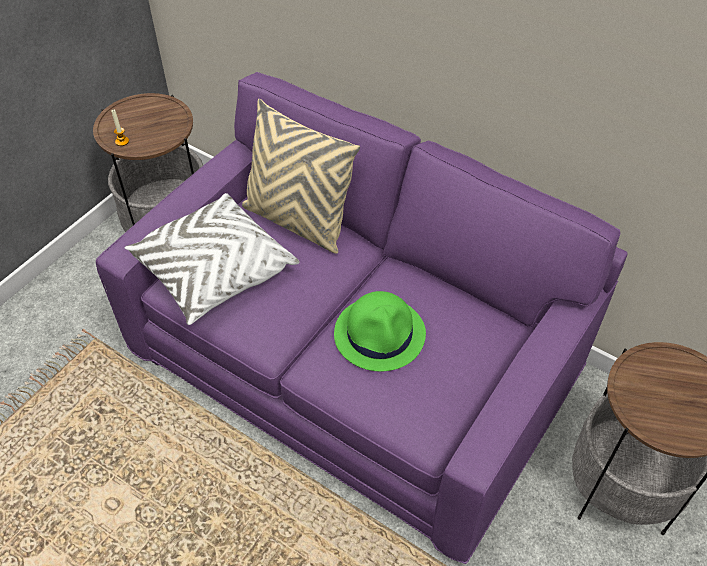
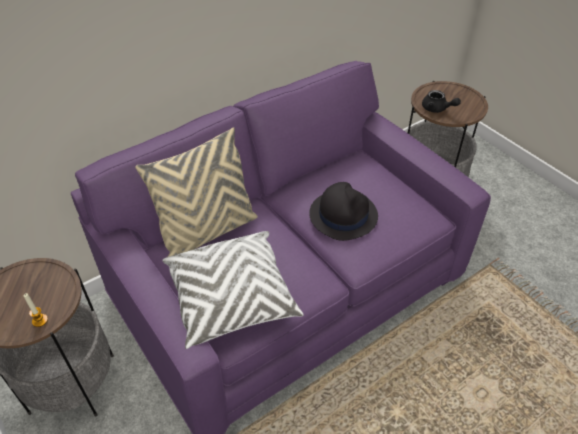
camera: 70 degrees left, 5 degrees down
(380, 334) = (343, 215): green hat -> black hat
(639, 381) = (437, 109): none -> black teapot

